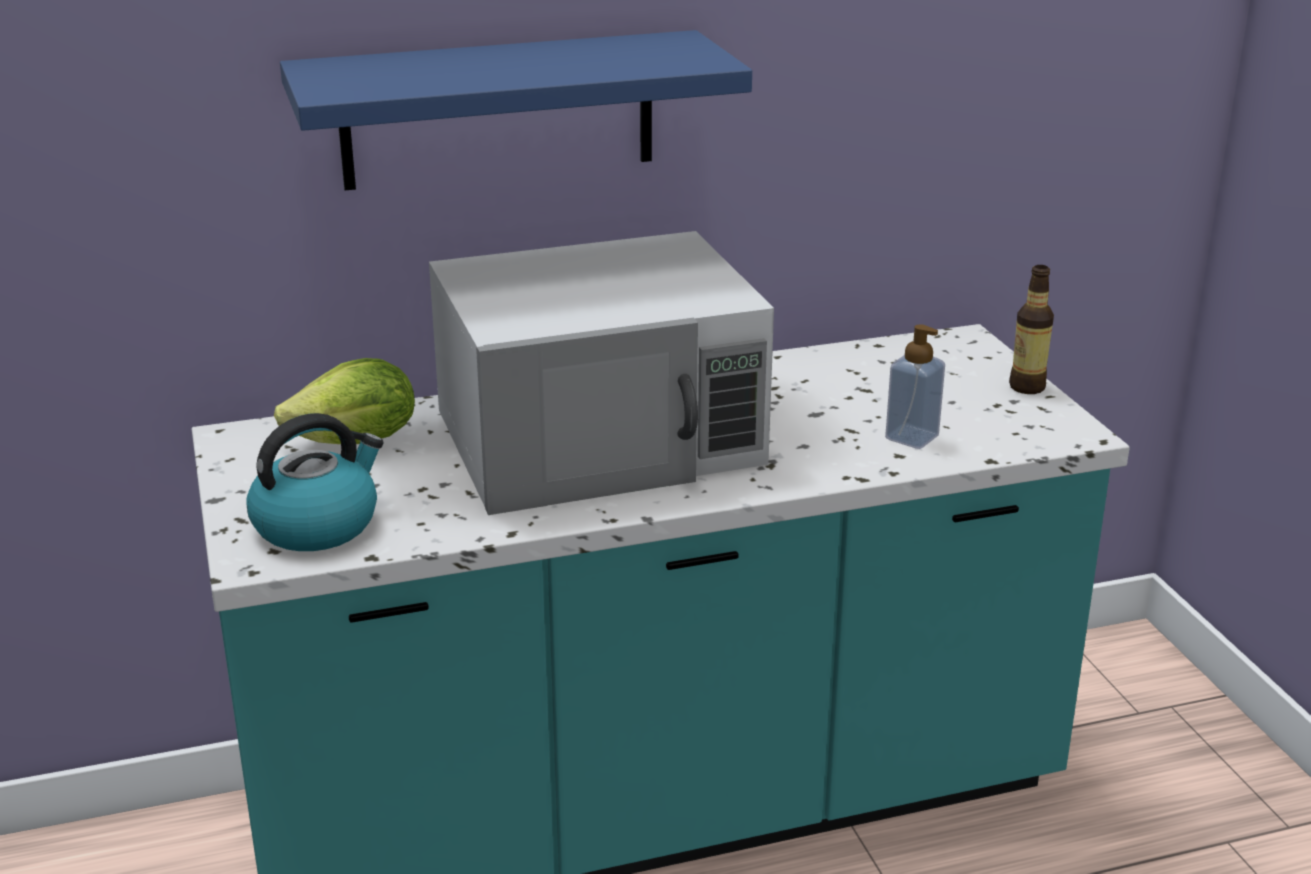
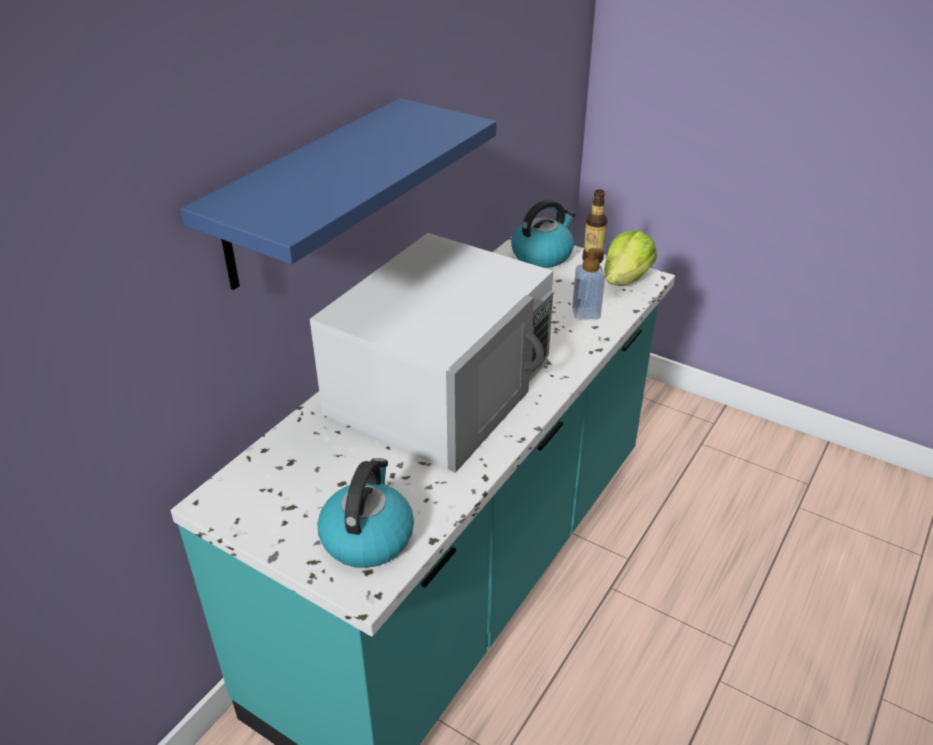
camera: 40 degrees left, 10 degrees up
(357, 442) = (304, 463): lettuce -> lettuce (626, 280)
(960, 359) = (542, 255): none -> kettle

